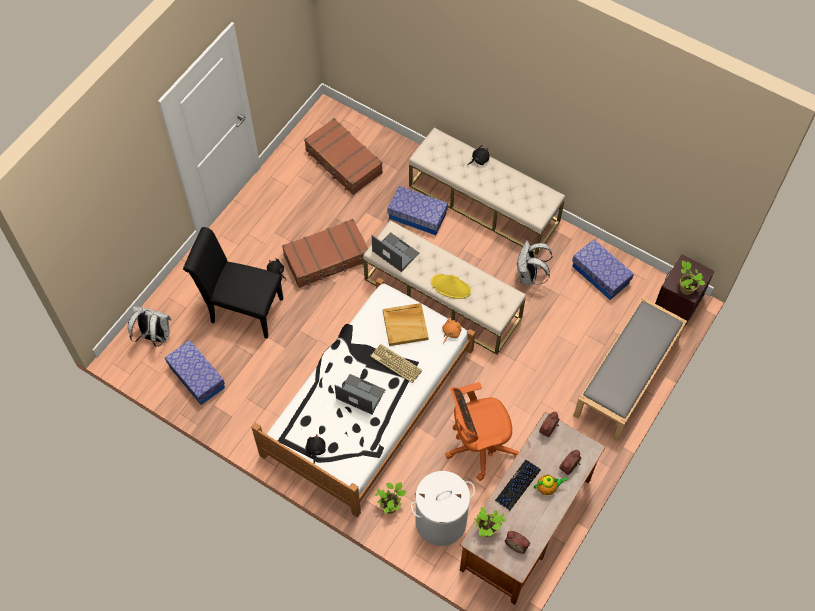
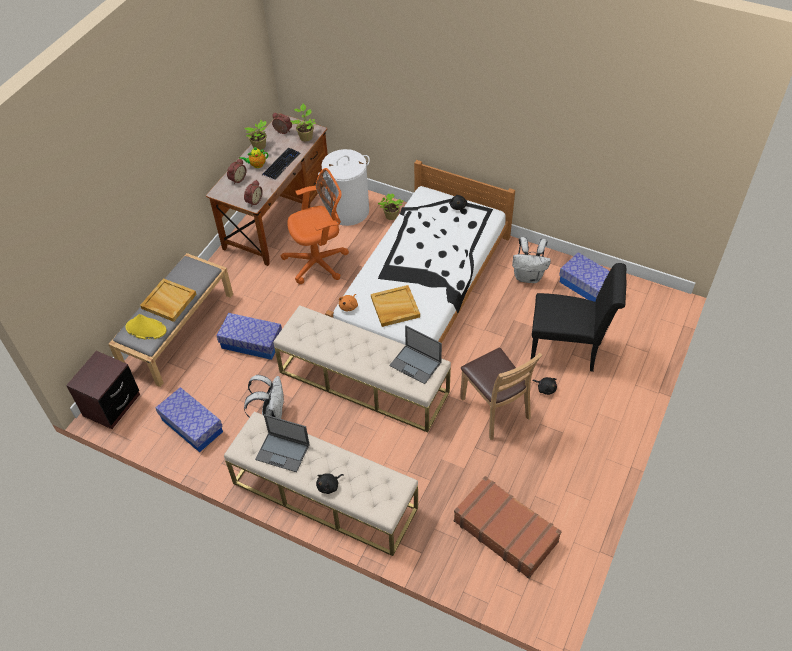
camera: 175 degrees right, 10 degrees down
(154, 336) = (644, 315): white backpack -> white backpack (528, 276)
(327, 259) = (495, 409): brown suitcase -> brown chair
(360, 394) = (428, 246): laptop -> laptop (283, 452)
(395, 364) = (399, 273): keyboard -> none
(417, 216) = (402, 470): storage box -> storage box (251, 343)
(451, 287) = (352, 336): yellow hat -> yellow hat (146, 329)
(634, 355) = (168, 301): none -> beige tray
(685, 288) = (102, 364): potted plant -> potted plant (260, 146)

